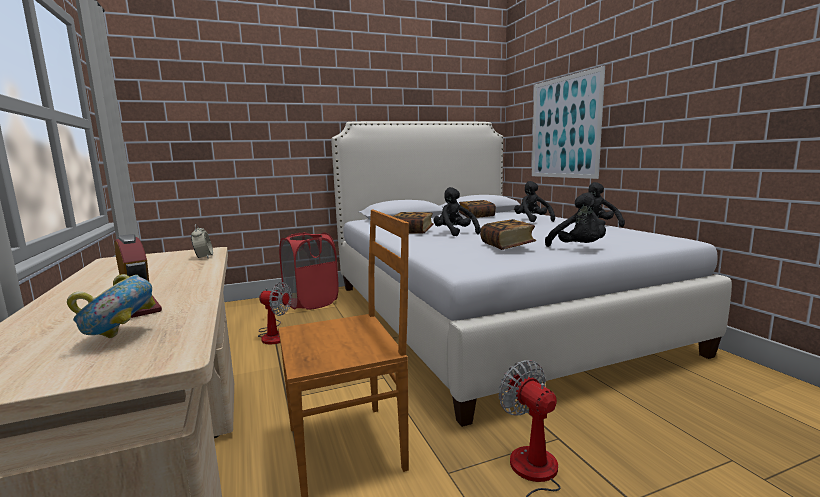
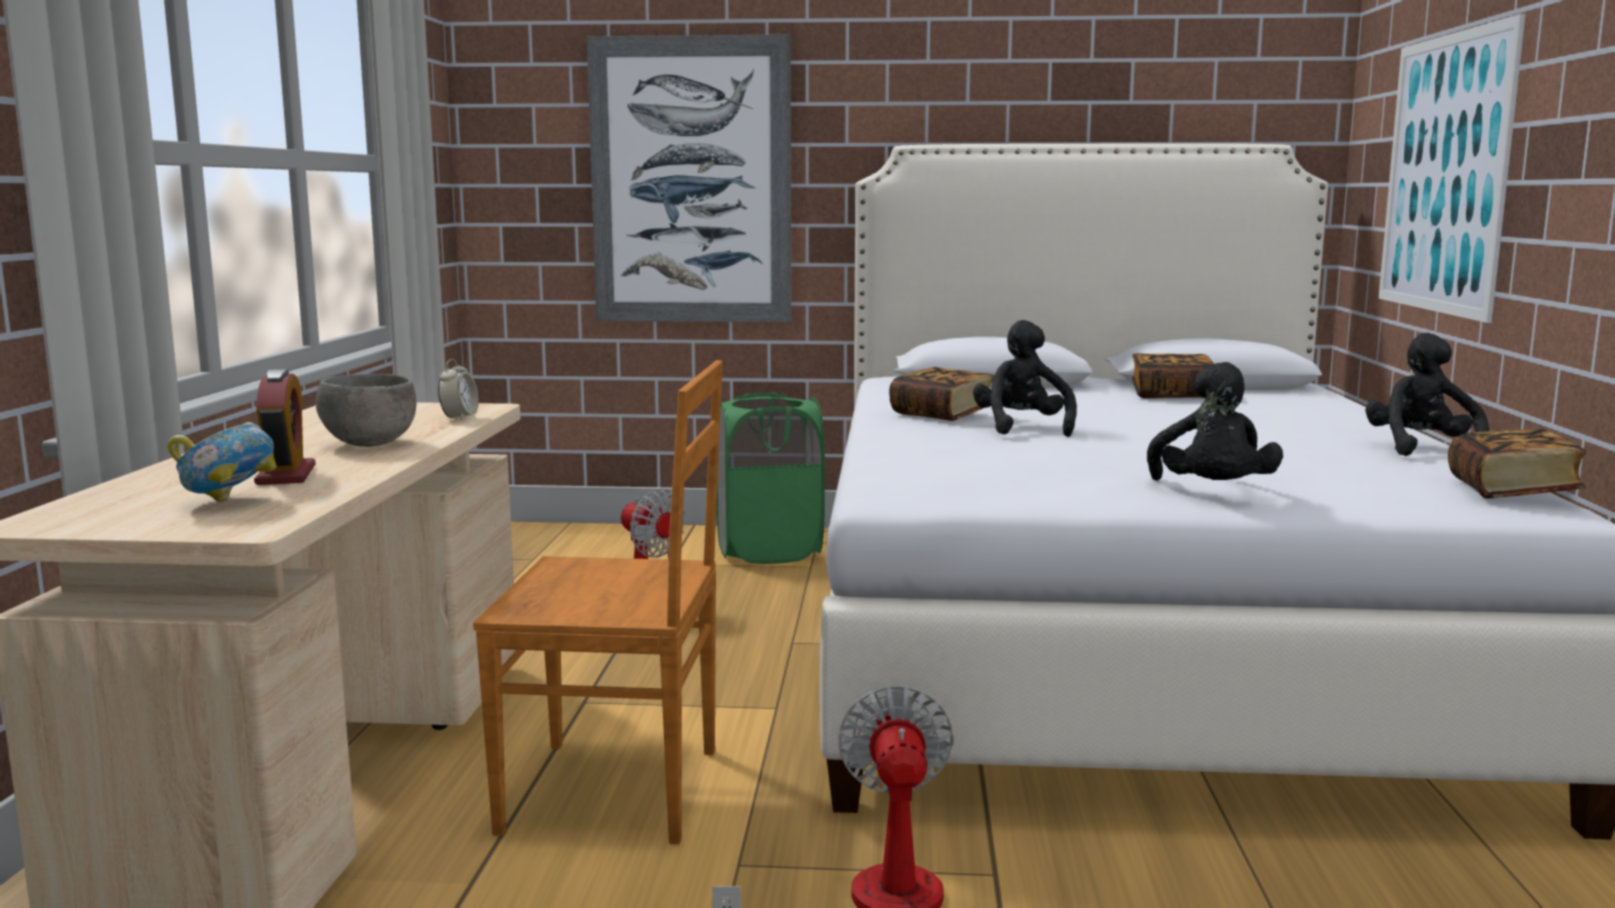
camera: 25 degrees right, 0 degrees up
(169, 279) = (369, 444): none -> grey bowl
(252, 139) = (691, 181): none -> picture
(311, 303) = (769, 551): red laundry basket -> green laundry basket
(507, 246) = (1056, 467): book -> book (1512, 492)
(532, 220) = (1285, 419): black plush toy -> none

